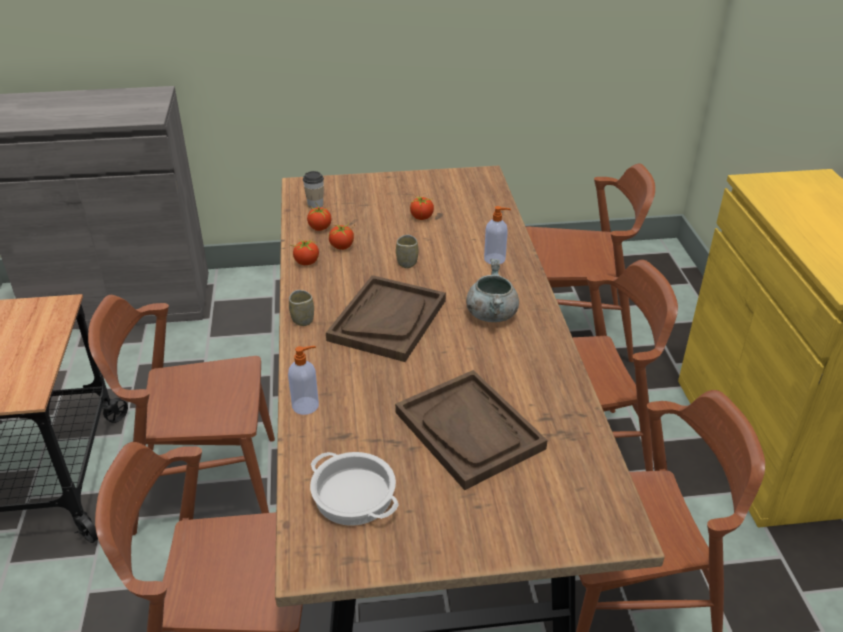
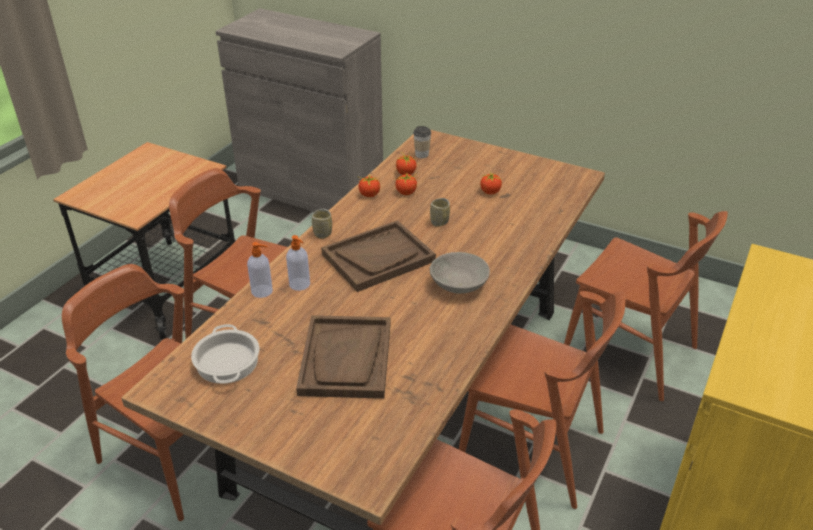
camera: 35 degrees right, 0 degrees up
(491, 314) = (458, 285): grey cooking pot -> grey bowl
(495, 259) = (511, 245): soap dispenser -> soap dispenser (300, 284)

